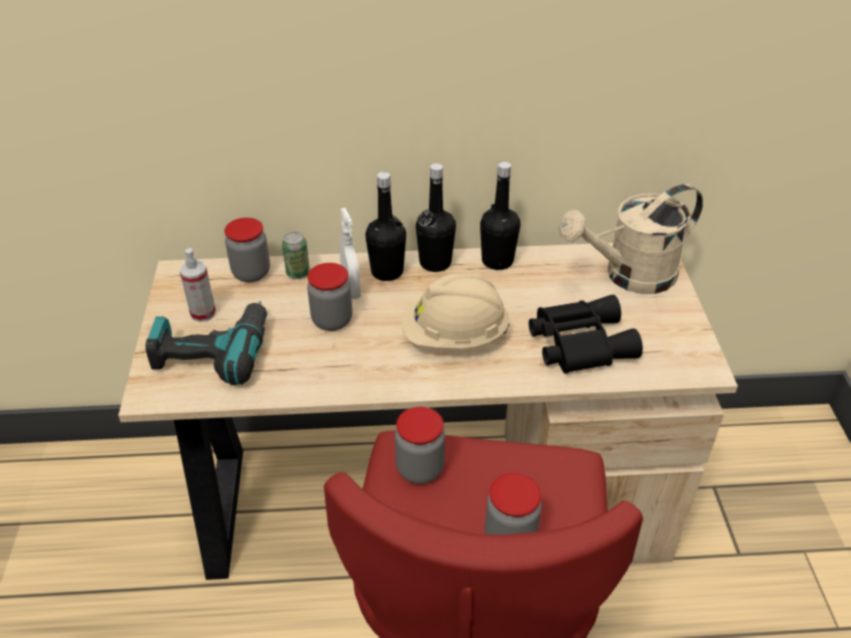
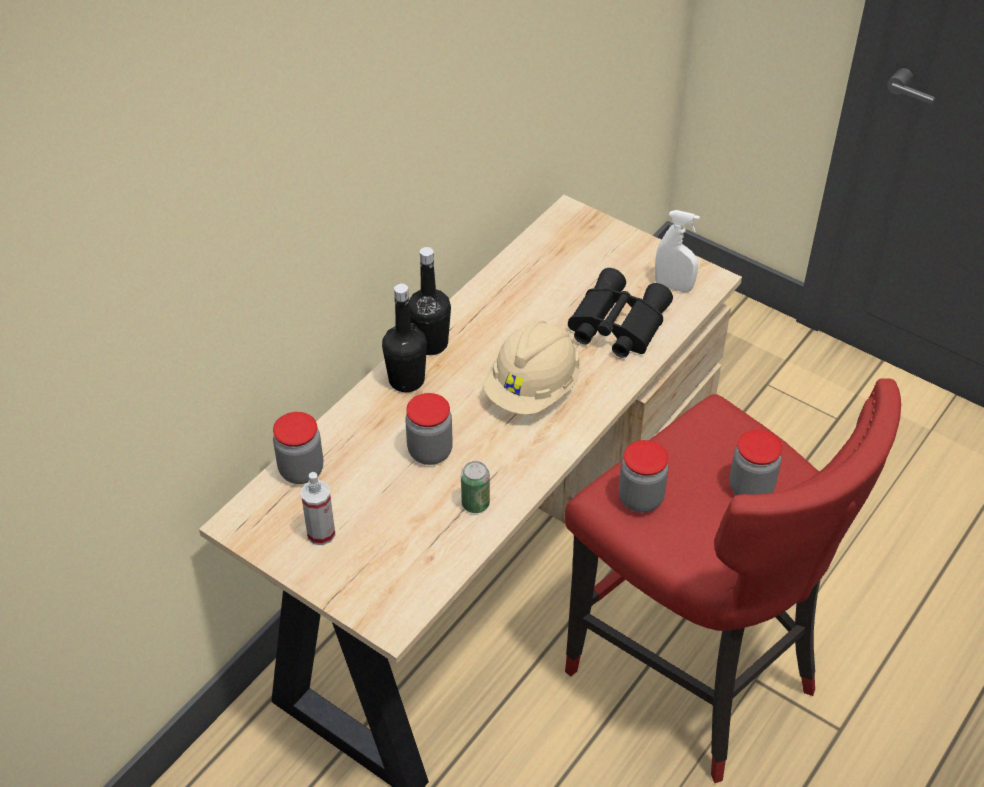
camera: 50 degrees left, 5 degrees up
(212, 351) = (381, 552): power drill -> none
(298, 273) = (339, 439): can -> can (475, 504)
(351, 289) = (403, 416): white spray bottle -> white spray bottle (673, 286)
(497, 261) = (472, 305): black bottle -> none
(629, 276) = (577, 246): beige watering can -> none

